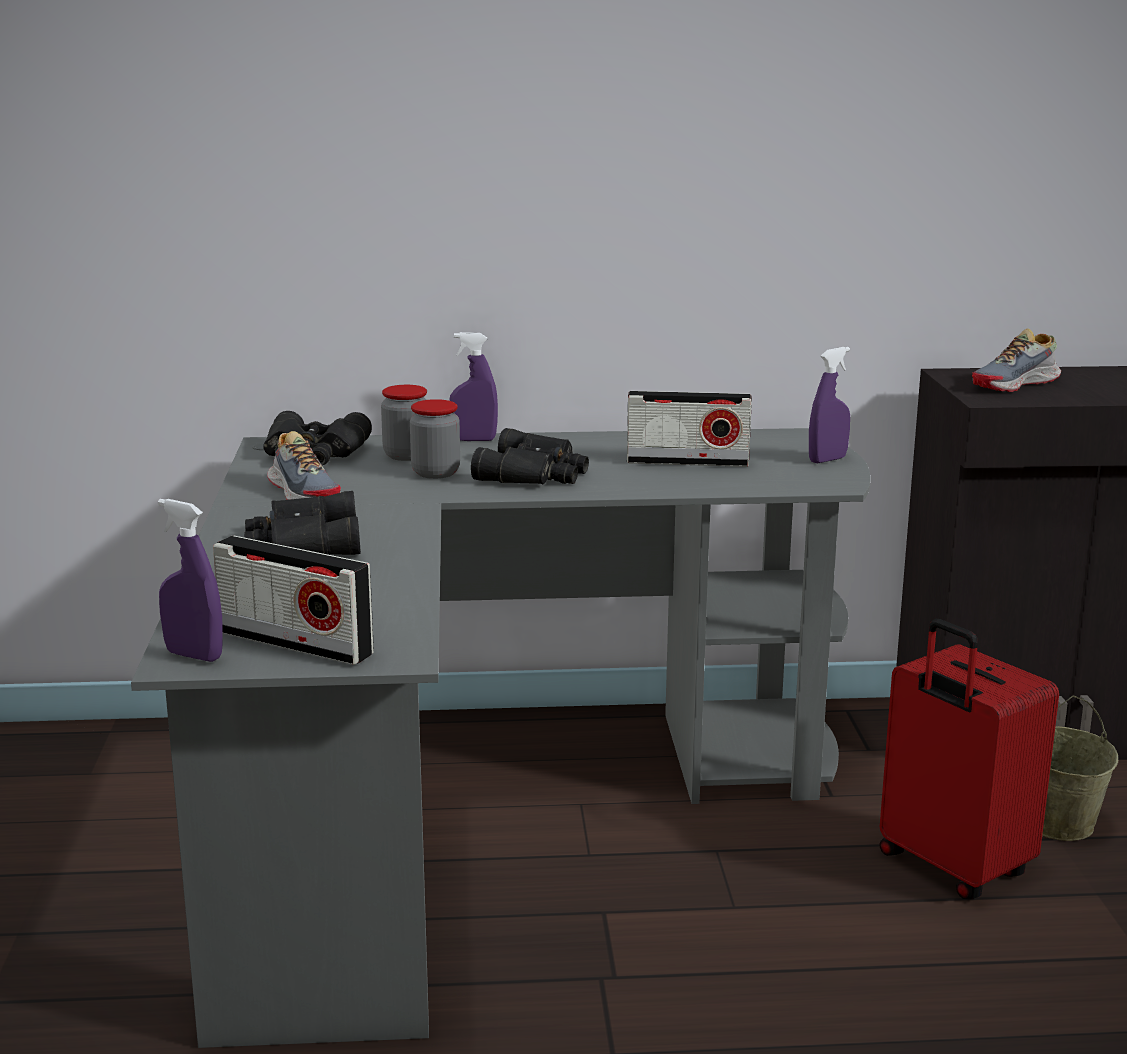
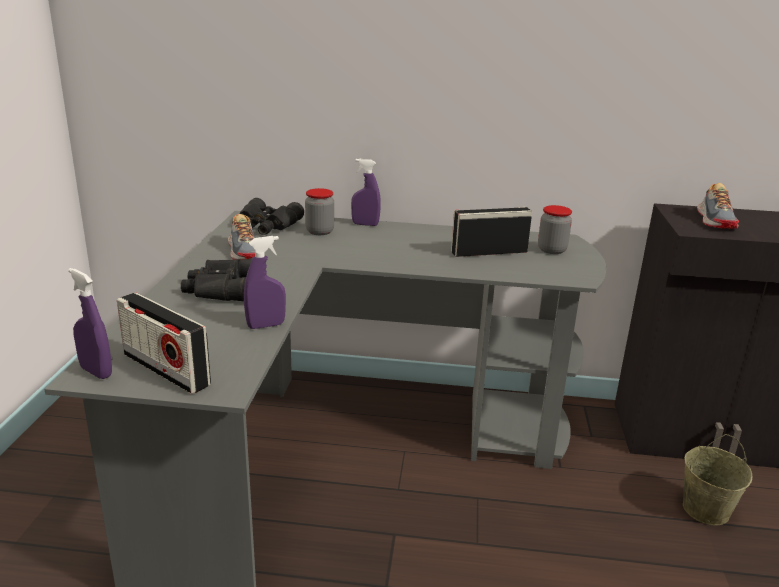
camera: 10 degrees right, 5 degrees up
(436, 473) = (330, 245): jar -> jar (552, 250)
(535, 474) = (390, 252): black binoculars -> none
(687, 462) = (489, 252): radio -> radio turned 150 degrees clockwise
(827, 460) = (580, 259): purple spray bottle -> purple spray bottle (266, 325)
(951, 867) = (626, 534): red suitcase -> none
(1016, 384) = (716, 220): shoe -> shoe turned 60 degrees counterclockwise

